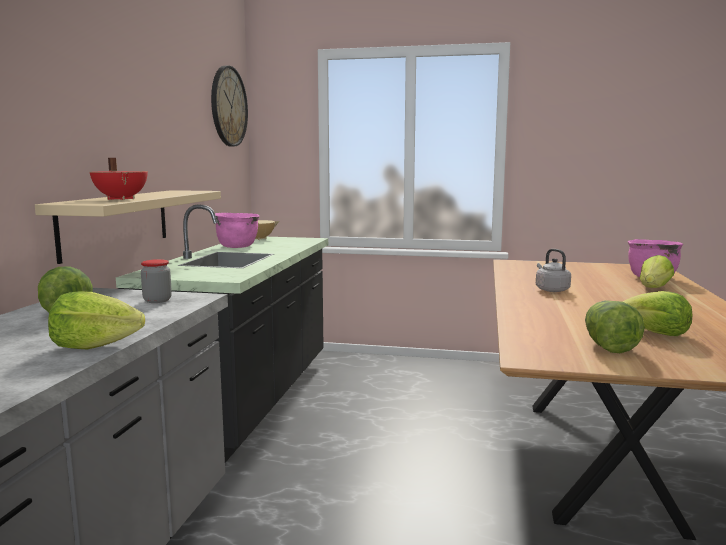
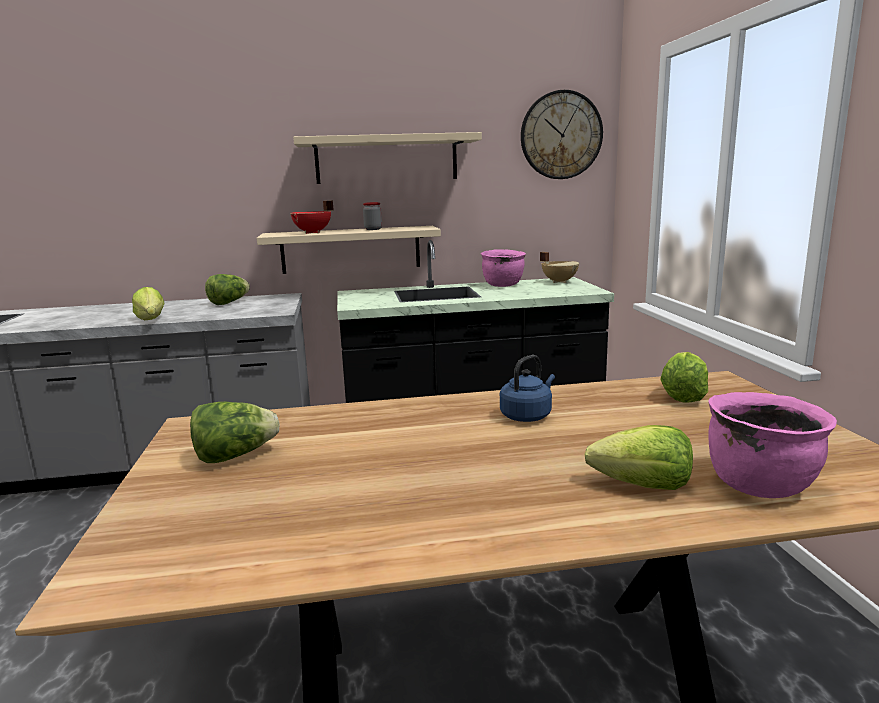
camera: 70 degrees right, 5 degrees up
(138, 112) = (386, 159): none -> beige shelf
(157, 300) = (264, 308): jar -> jar (373, 229)
(551, 290) = (527, 415): grey kettle -> blue kettle
(655, 333) = (304, 482): lettuce -> lettuce (683, 396)

